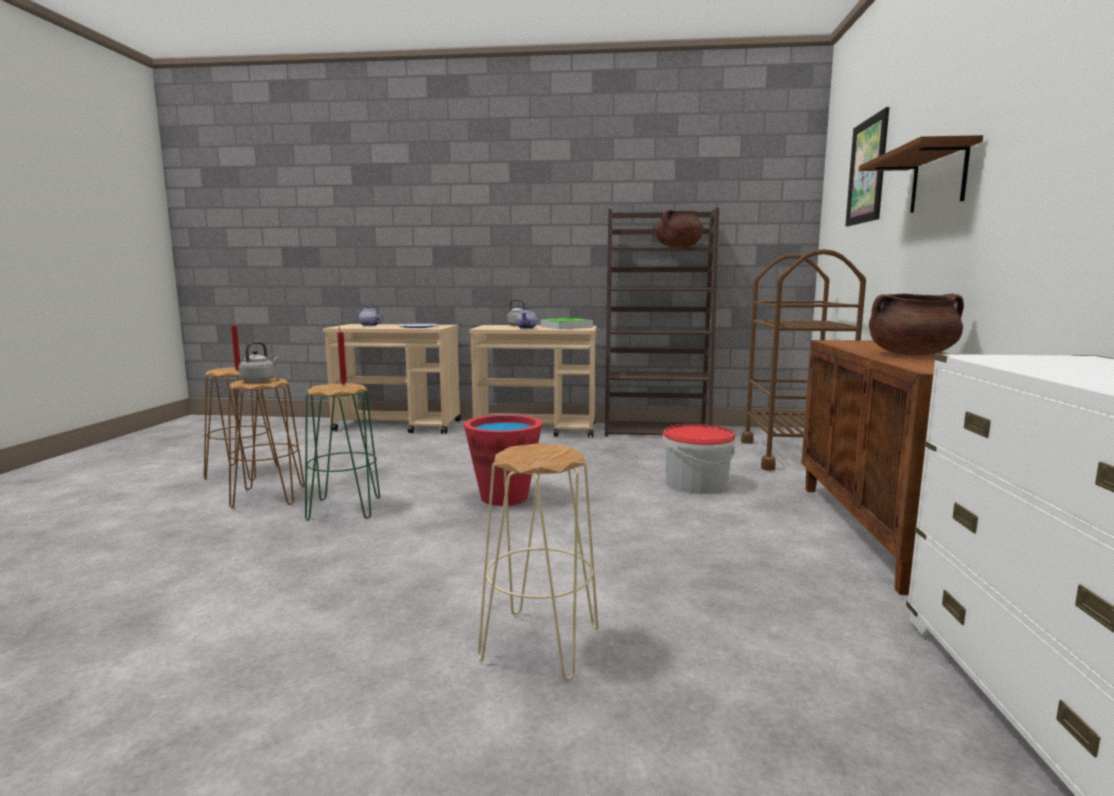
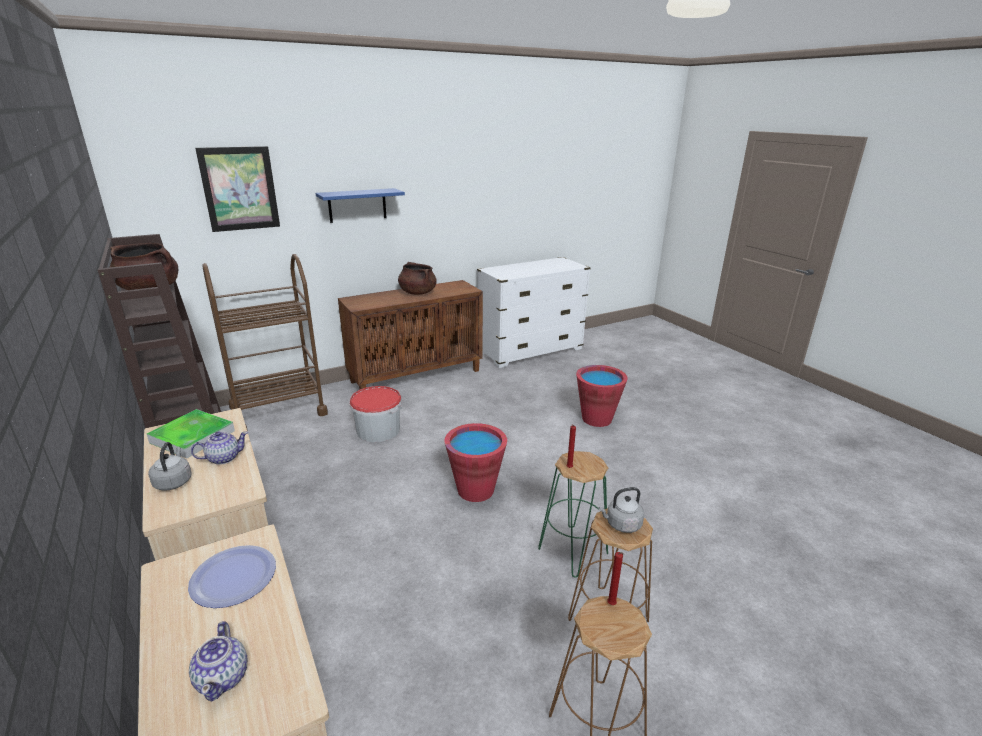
camera: 125 degrees left, 15 degrees up
(540, 644) = (596, 419): beige stool -> red bucket
(938, 179) = (357, 205): brown shelf -> blue shelf

